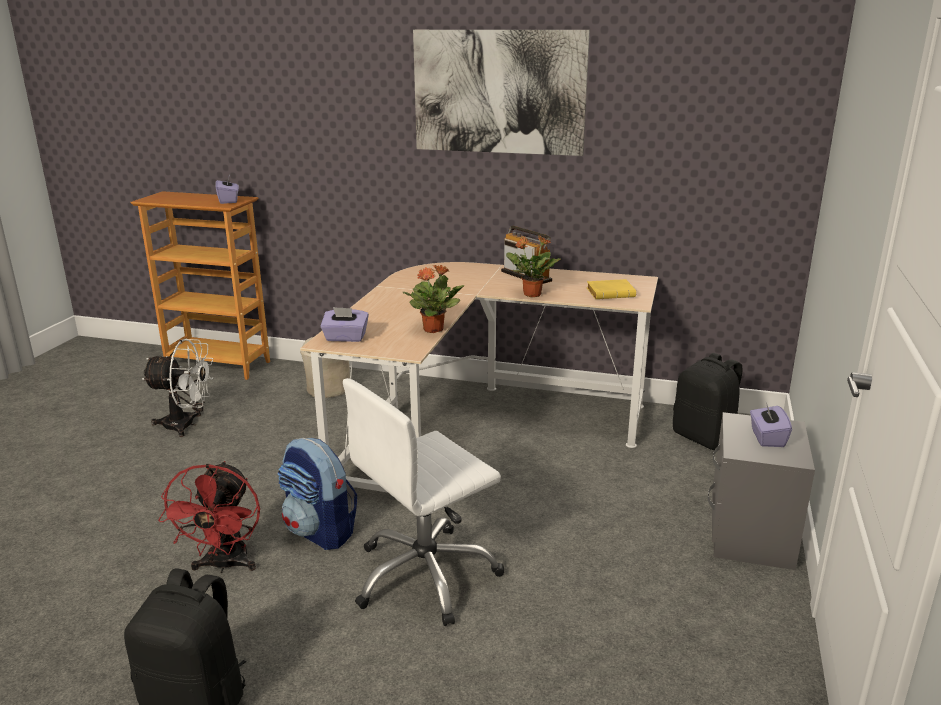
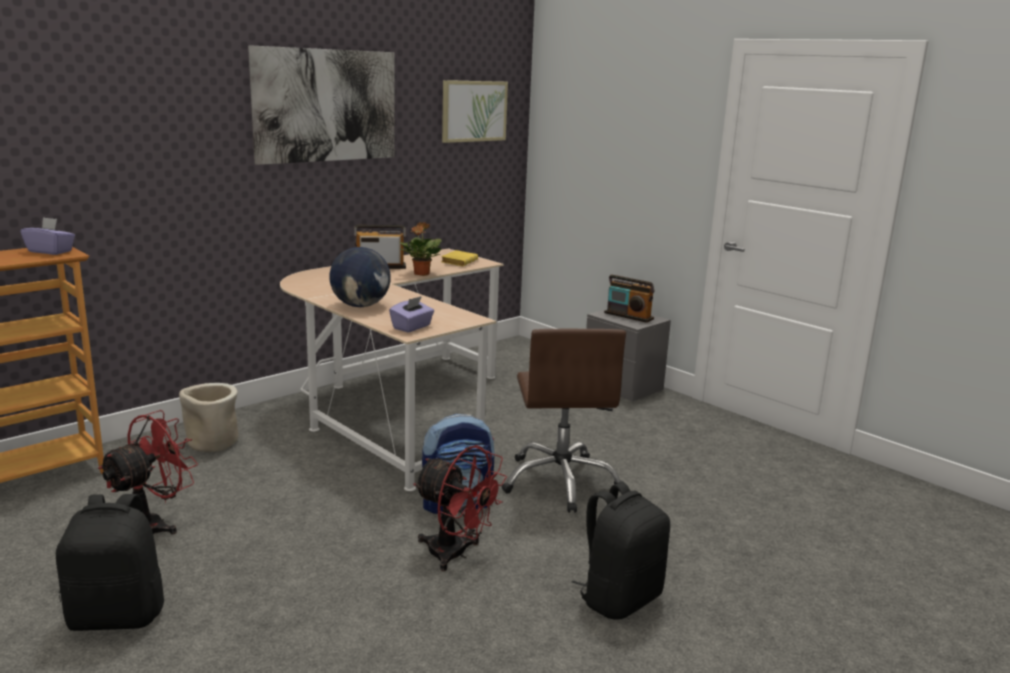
camera: 60 degrees left, 5 degrees down
(187, 425) = (153, 525): white fan -> red fan
(384, 305) = (361, 306): none -> globe
(425, 576) = (561, 481): white office chair -> brown office chair
(434, 329) = (441, 306): potted plant -> none
(705, 438) = (512, 358): black backpack -> black backpack (118, 615)
(720, 105) = (474, 111): none -> picture
(767, 438) = (628, 316): purple tissue box -> radio

